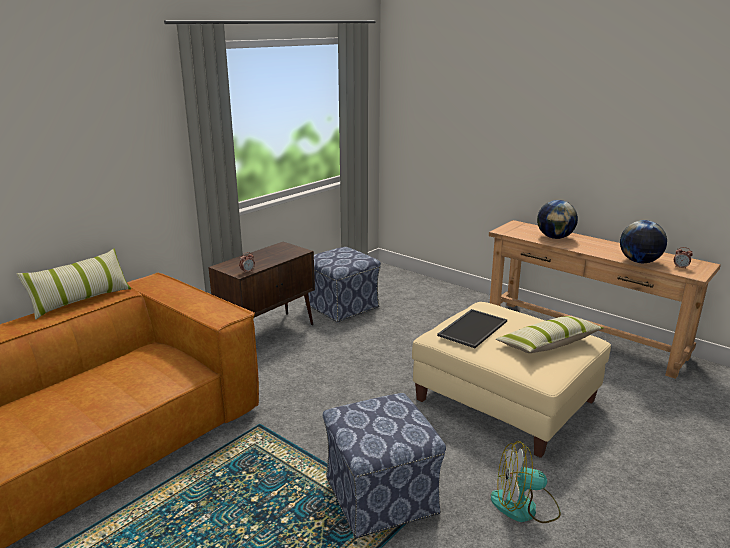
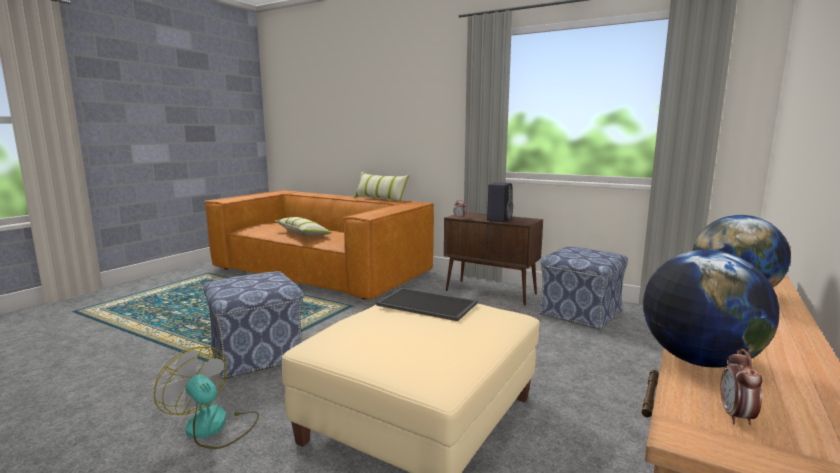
camera: 80 degrees right, 10 degrees down
(273, 257) = (499, 219): none -> black speaker
(524, 507) = (214, 427): fan -> fan turned 45 degrees counterclockwise
(548, 344) = (402, 346): pillow -> pillow (303, 234)

